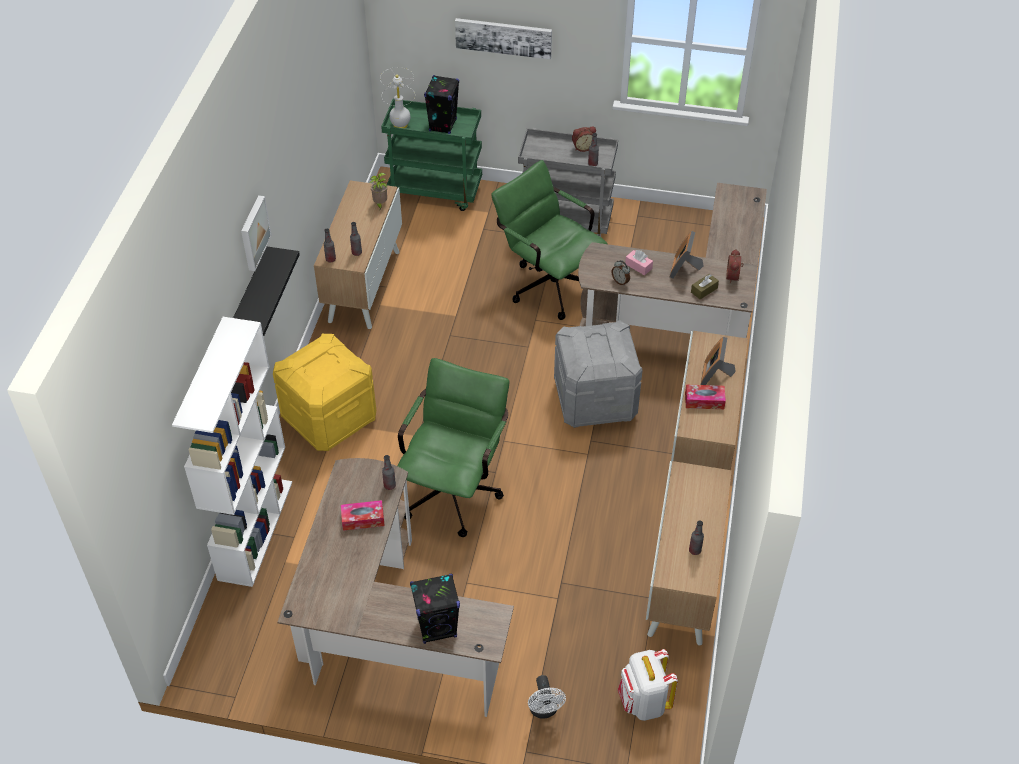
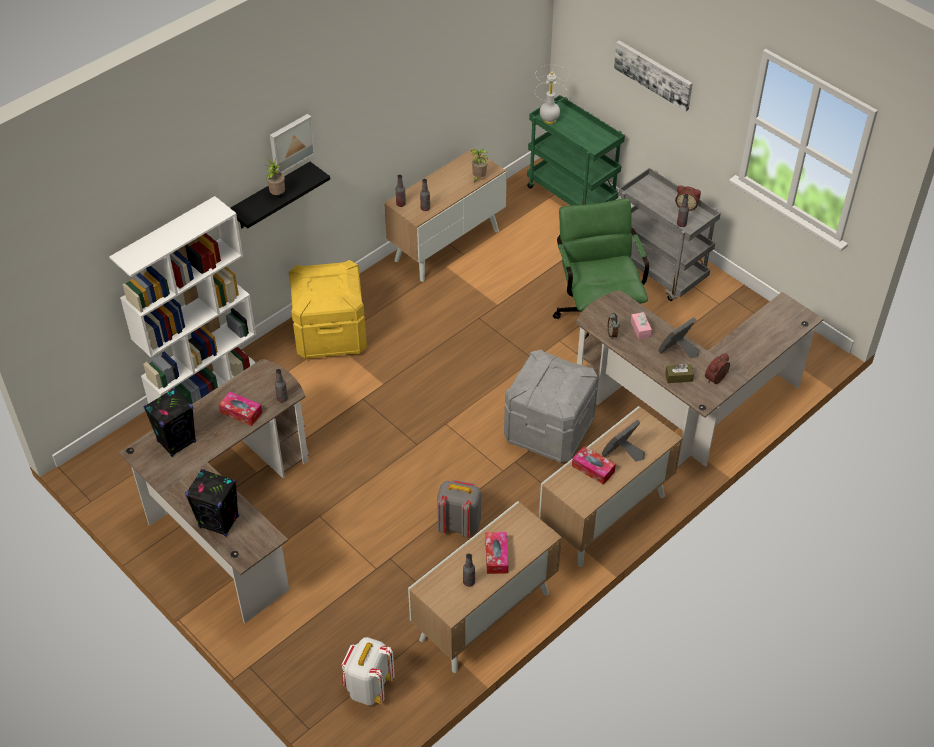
camera: 35 degrees right, 0 degrees up
(264, 290) = (277, 194): none -> potted plant
(443, 125) = (584, 135): black speaker -> black speaker (177, 441)
(455, 488) = (374, 440): green office chair -> none
(544, 710) = (289, 645): white fan -> none
(592, 519) = (459, 524): none -> grey backpack
(696, 516) = (496, 556): none -> tissue box

